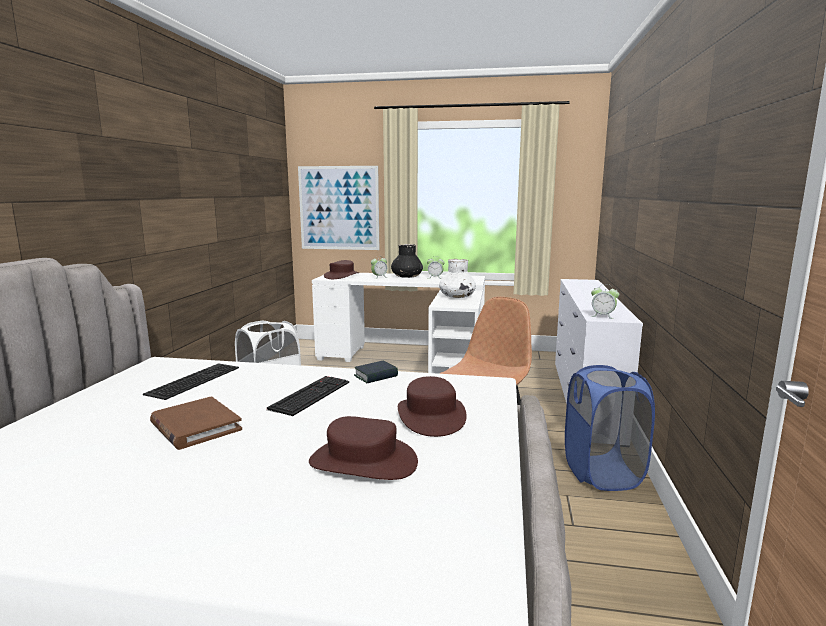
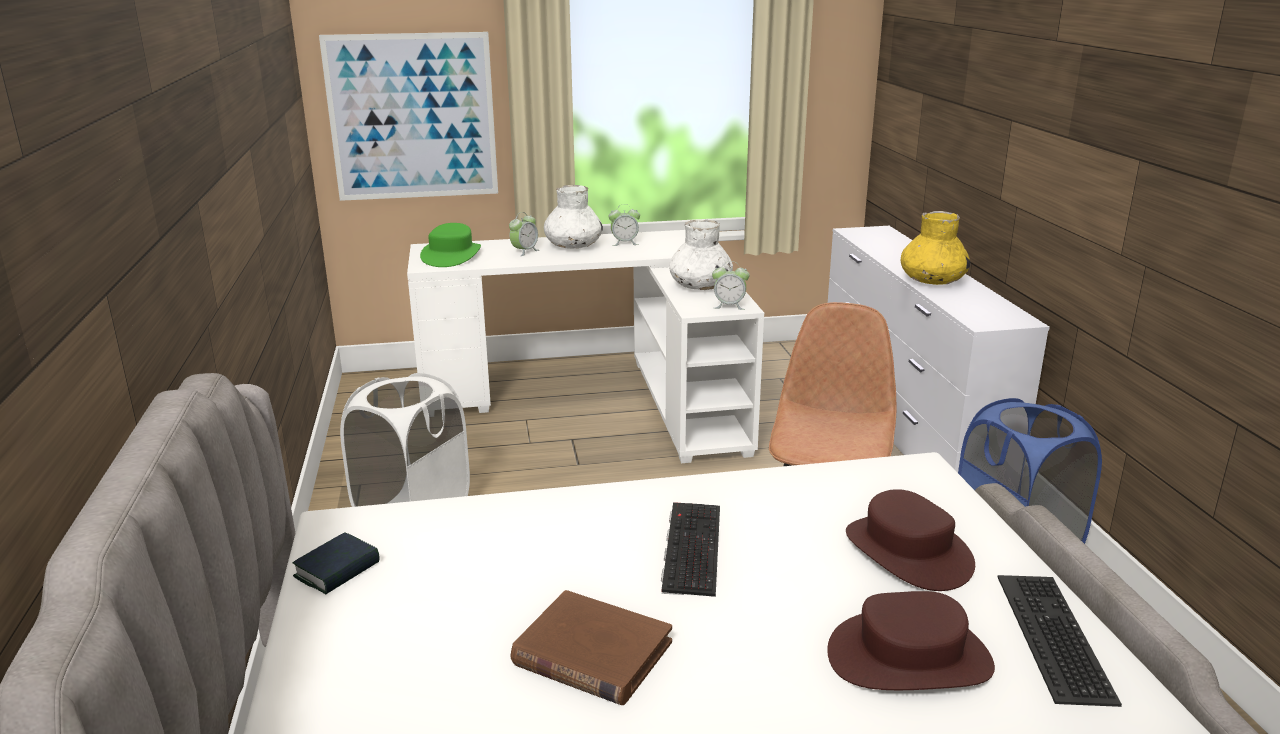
camera: 20 degrees left, 10 degrees up
(193, 380) = (457, 553): keyboard -> keyboard (1048, 634)
(342, 276) = (451, 255): brown hat -> green hat
(376, 376) = (744, 486): book -> book (337, 570)
(406, 277) = (573, 246): black vase -> white vase
(590, 300) = (932, 281): none -> yellow vase
(603, 316) = (985, 318): alarm clock -> alarm clock (729, 306)

